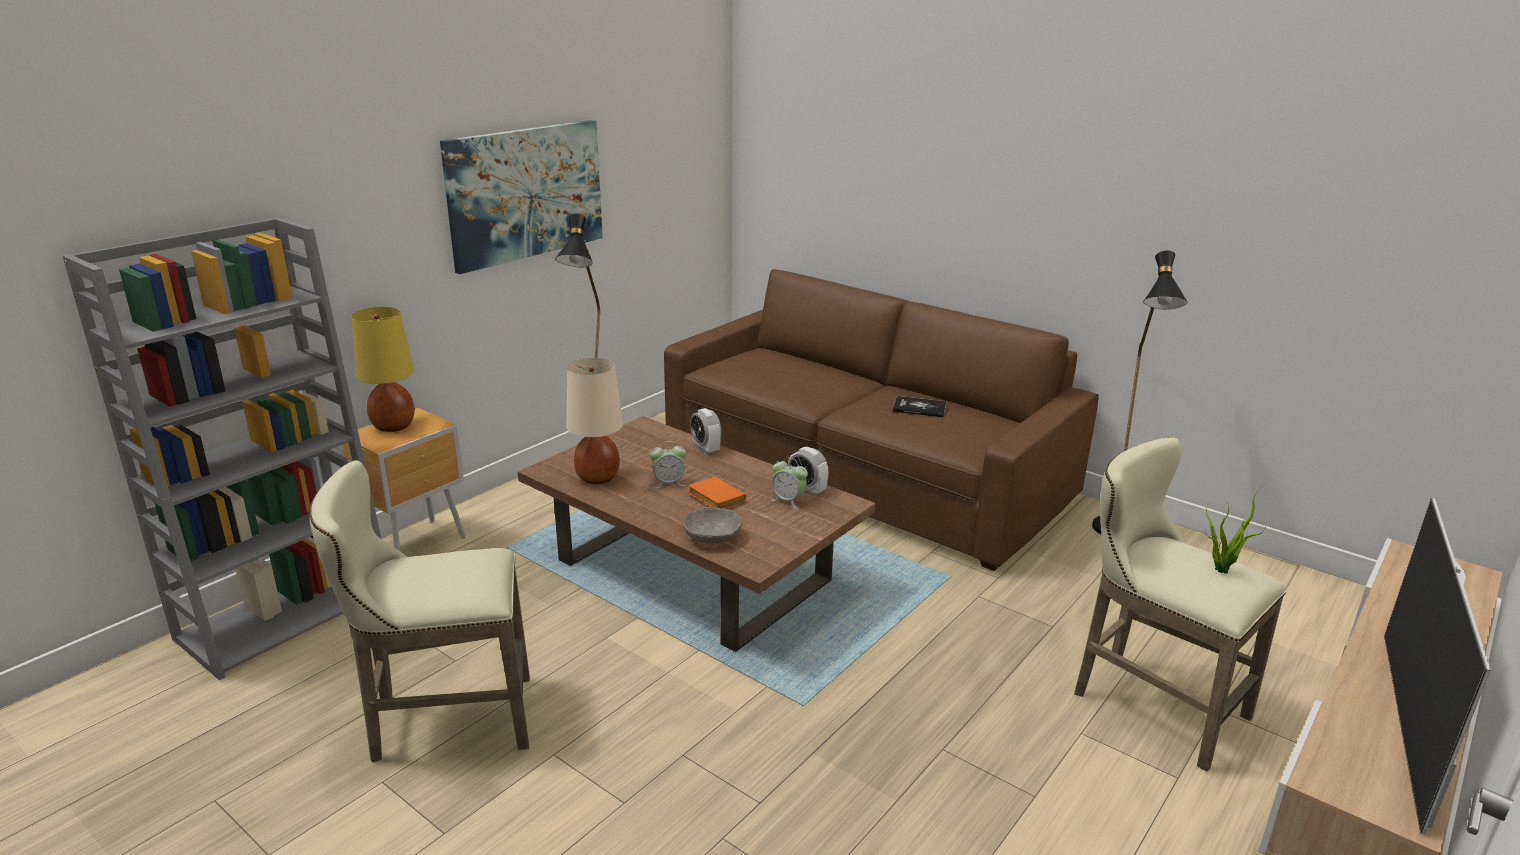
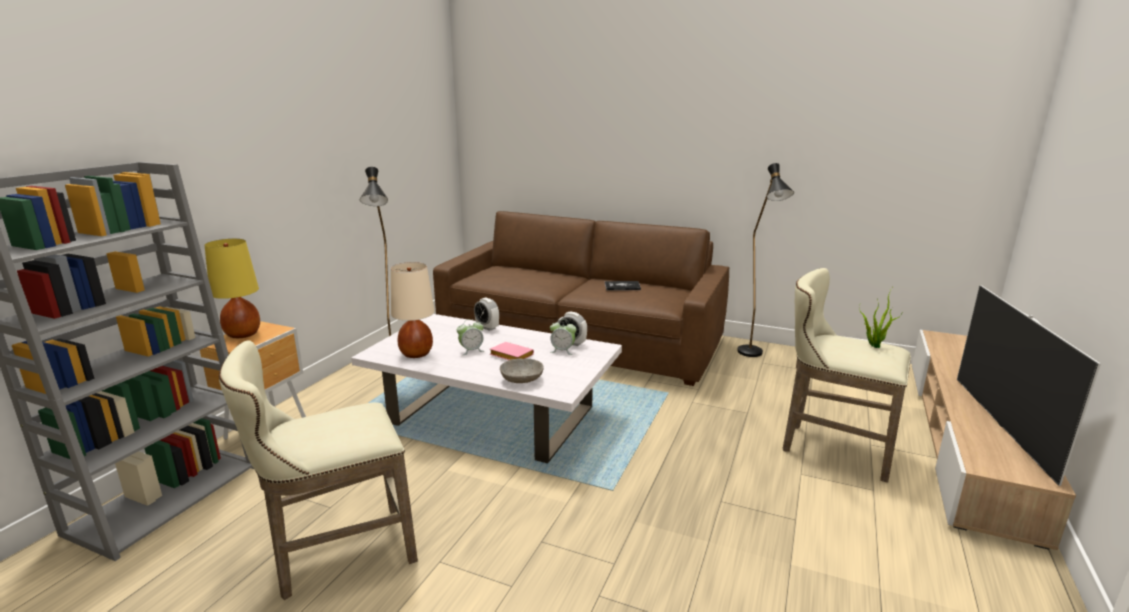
camera: 15 degrees left, 5 degrees down
(526, 193) = (327, 156): picture -> none
(696, 570) = (494, 415): brown coffee table -> white coffee table
(714, 498) = (510, 356): orange book -> pink book

